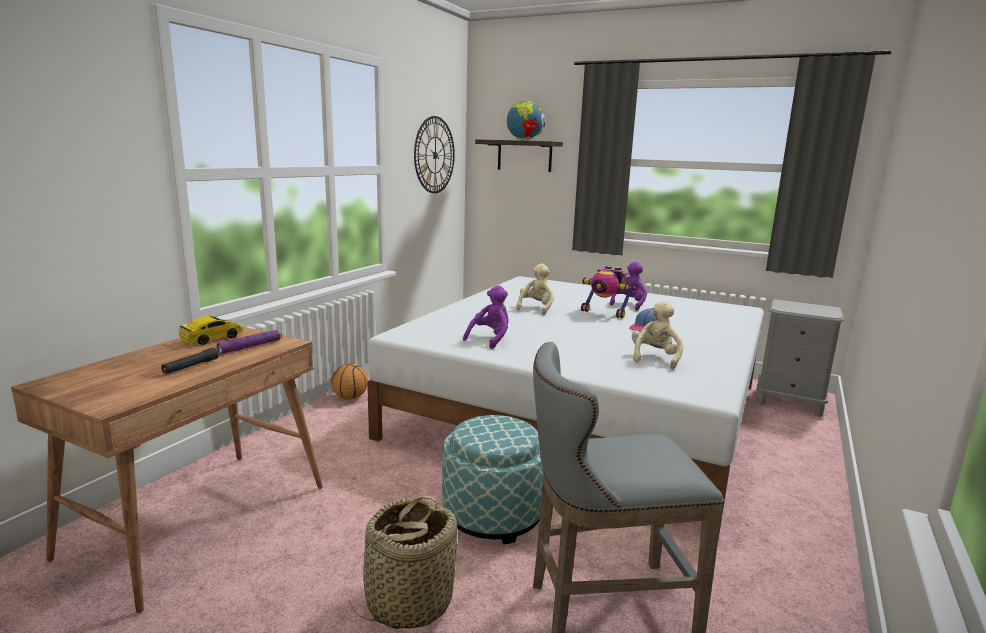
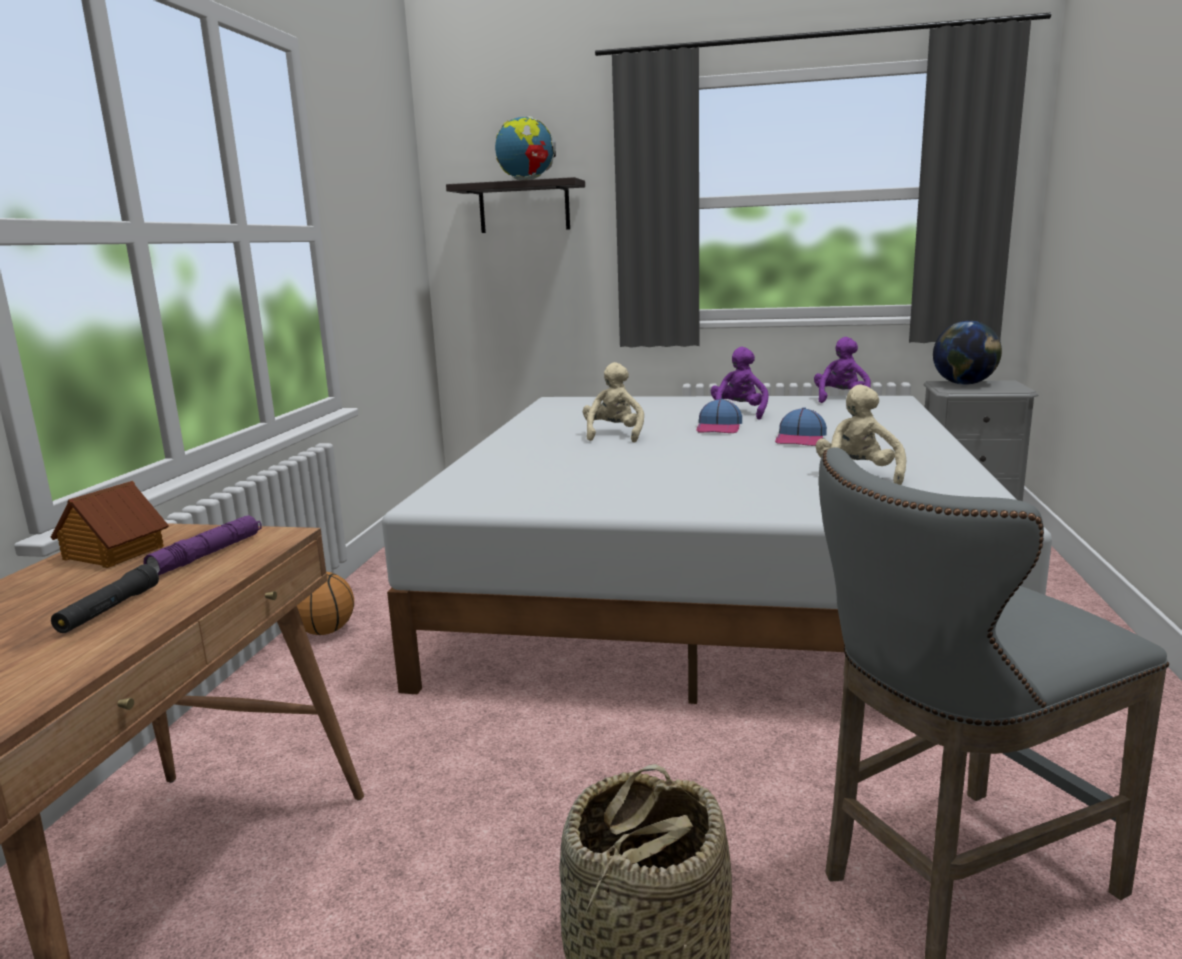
camera: 15 degrees left, 0 degrees up
(212, 339) = (112, 553): toy car -> toy house
(435, 155) = (385, 212): wall clock -> none
(490, 339) = (590, 486): purple plush toy -> purple plush toy (841, 400)
(493, 514) = (684, 772): ottoman -> none
(605, 313) = (719, 428): toy robot -> cap
(796, 305) = (964, 384): none -> globe

